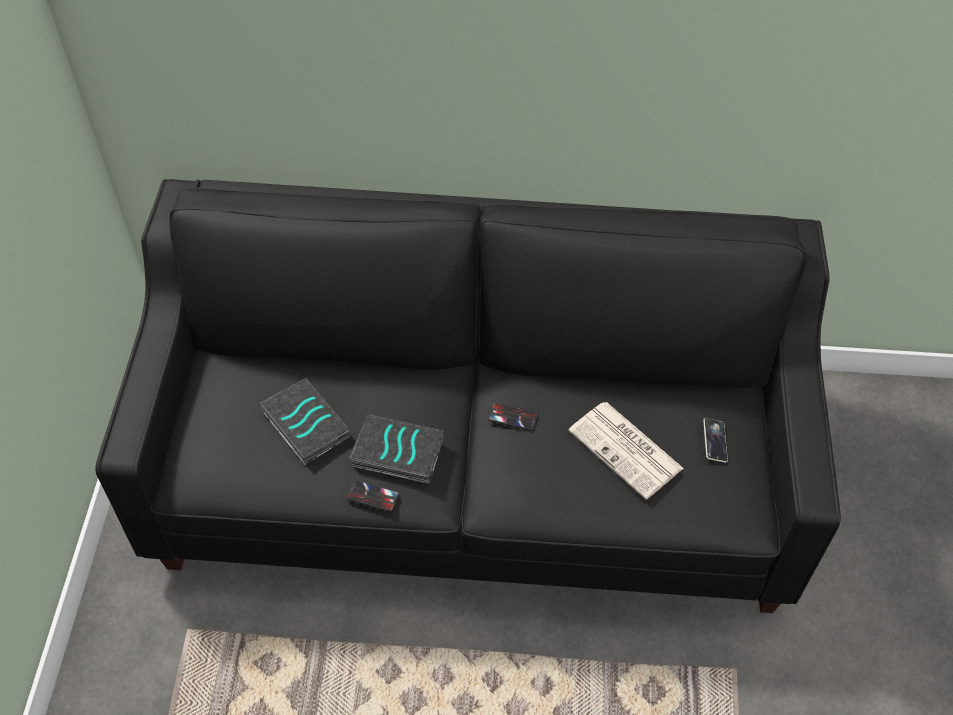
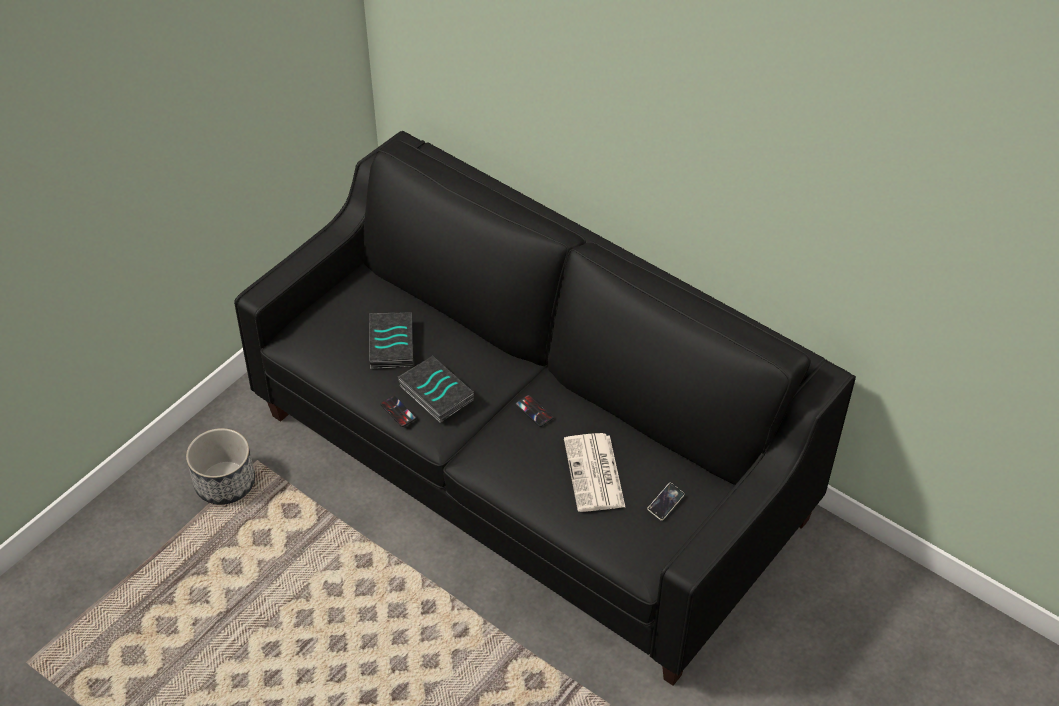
camera: 35 degrees right, 5 degrees down
(171, 676) = (225, 483): none -> planter

